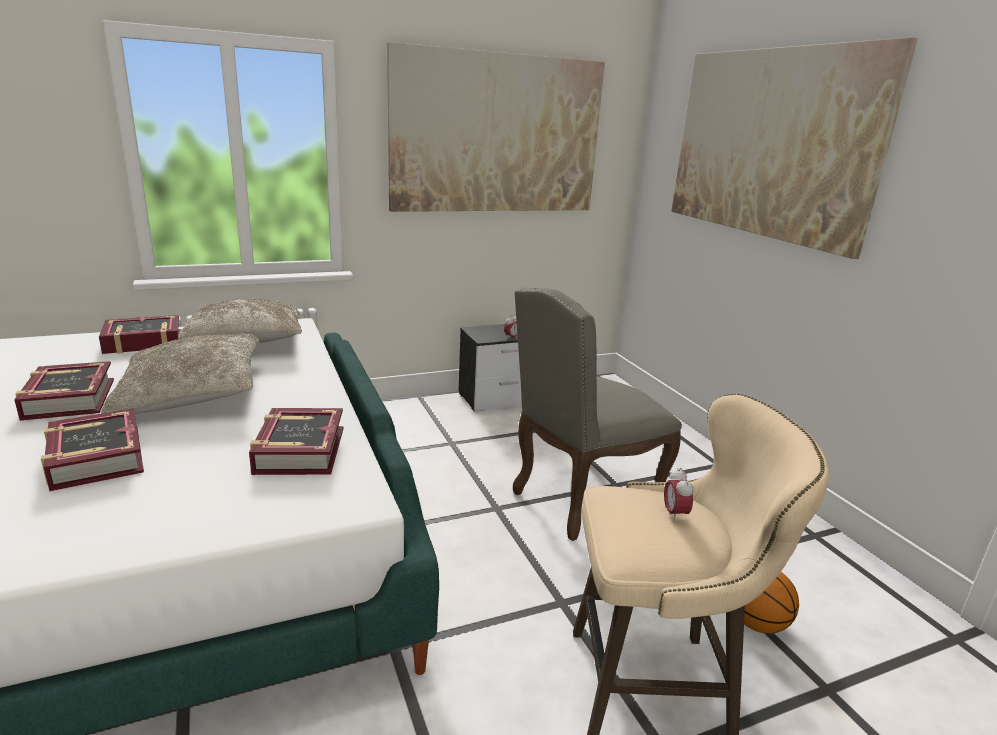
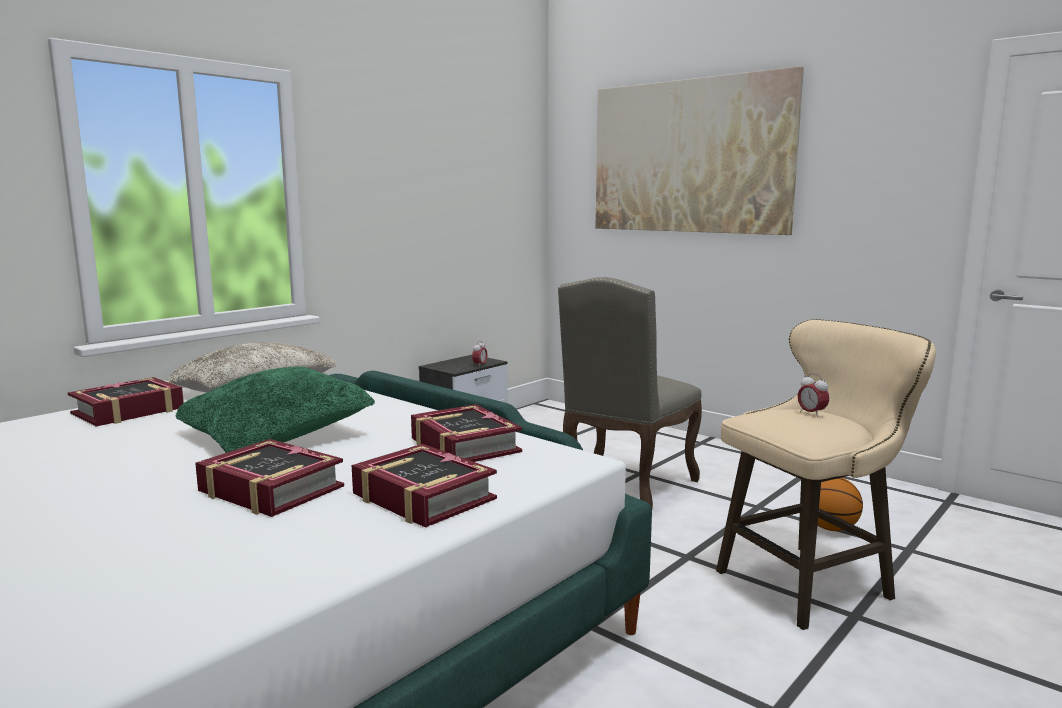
camera: 25 degrees left, 10 degrees down
(68, 399) = (136, 462): book -> book (422, 497)
(191, 394) = (274, 434): beige pillow -> green pillow
(497, 134) = (436, 165): picture -> none

